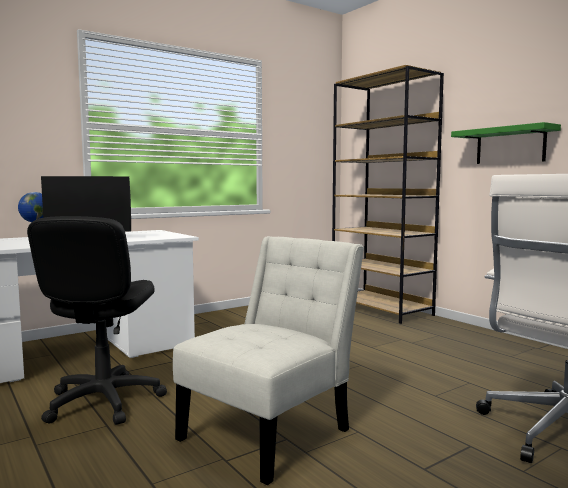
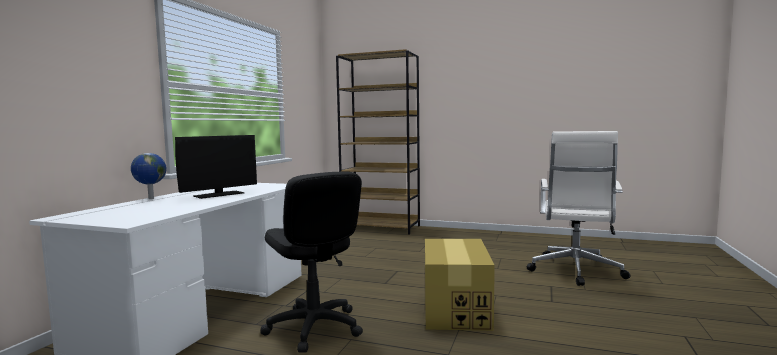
camera: 35 degrees left, 0 degrees up
(271, 431) = (455, 309): white chair -> cardboard box
(510, 145) = (470, 108): green shelf -> none

